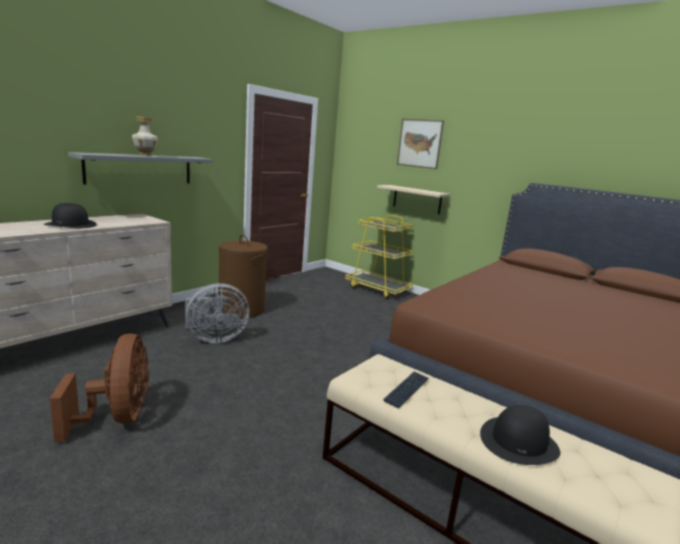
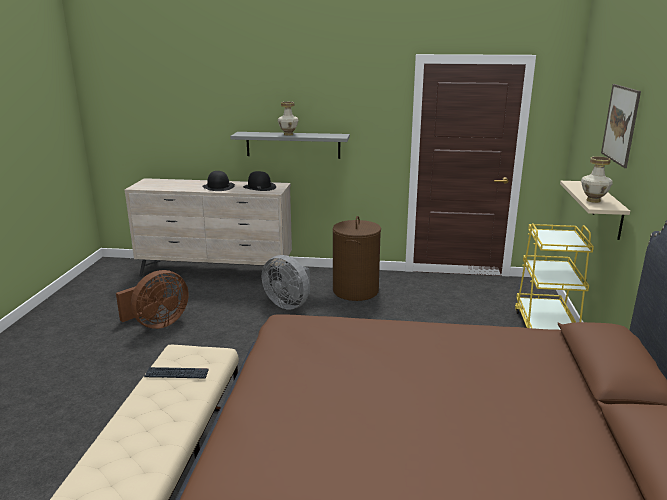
camera: 60 degrees right, 5 degrees up
(425, 191) = (593, 200): none -> vase
(518, 442) = (132, 437): black hat -> black hat (259, 187)

